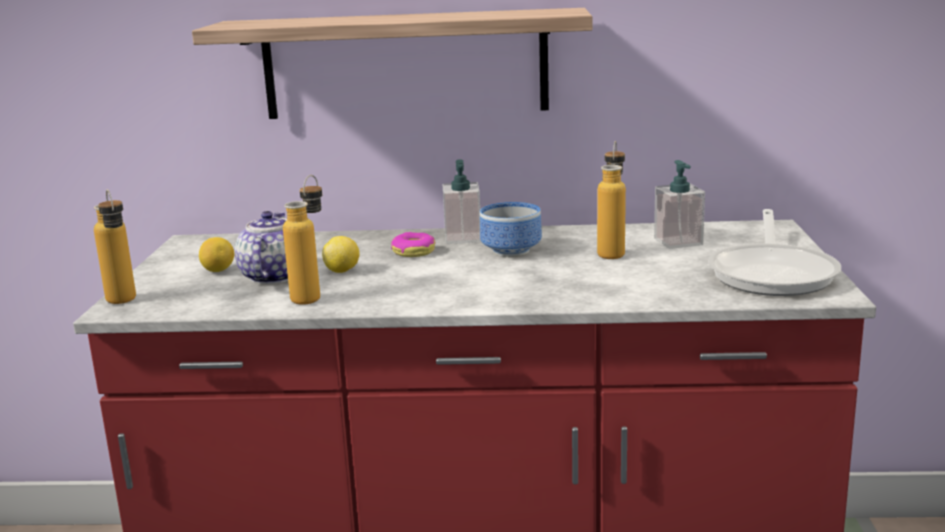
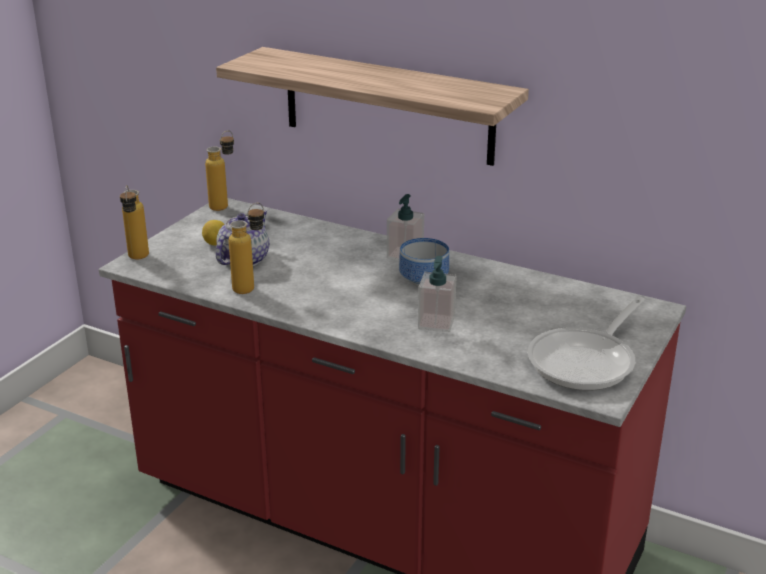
camera: 25 degrees right, 10 degrees up
(342, 271) = (291, 267): lemon -> none
(414, 252) = (356, 260): donut -> none
(612, 252) = (495, 302): bottle -> bottle (224, 205)
(678, 242) = (557, 305): soap dispenser -> soap dispenser (436, 323)

